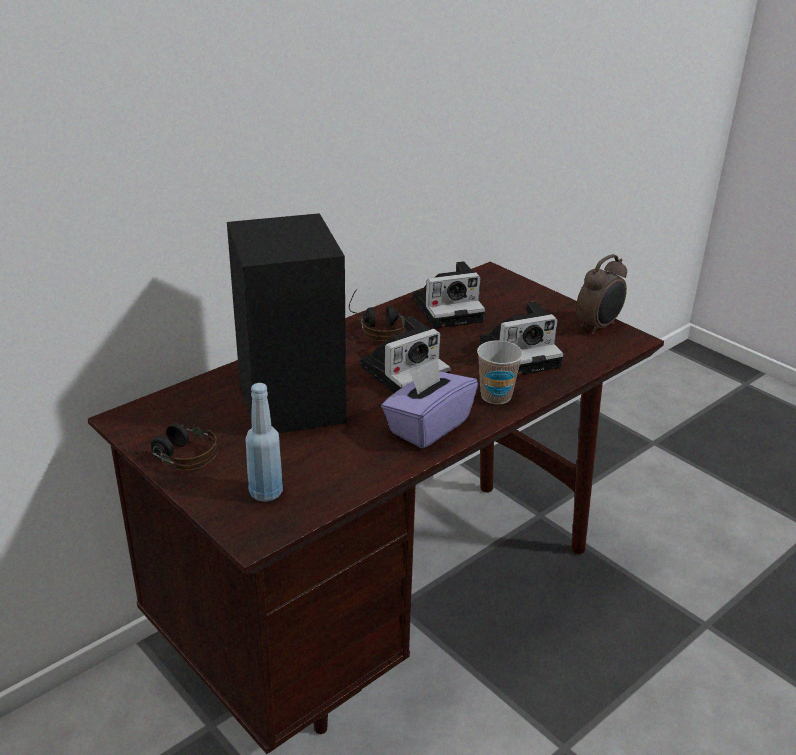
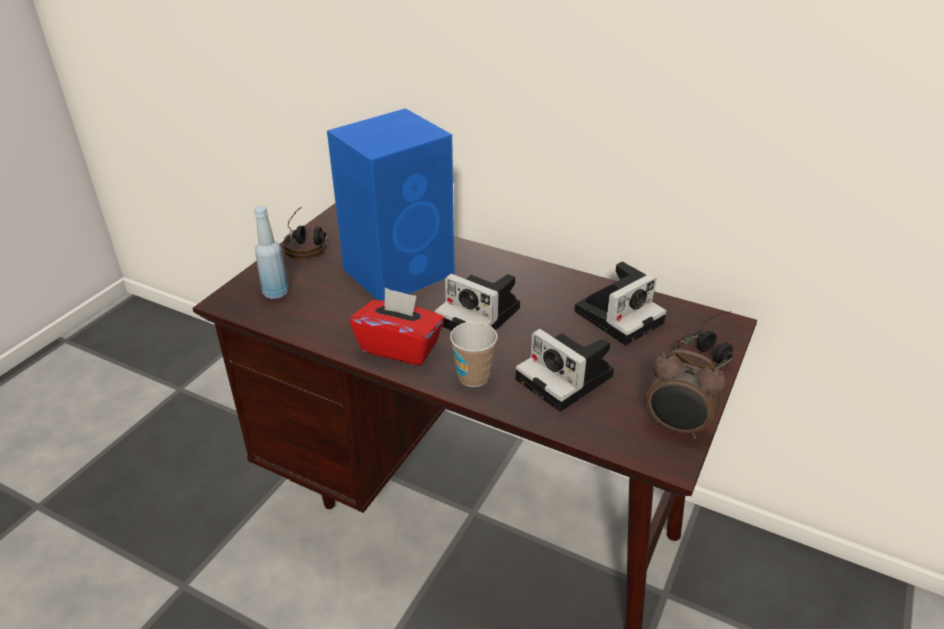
camera: 70 degrees right, 5 degrees up
(290, 400) = (401, 271): black speaker -> blue speaker
(377, 326) = (550, 282): headphones -> headphones (708, 354)
(428, 426) = (400, 347): purple tissue box -> red tissue box
(450, 309) = (620, 315): camera -> camera turned 90 degrees counterclockwise

